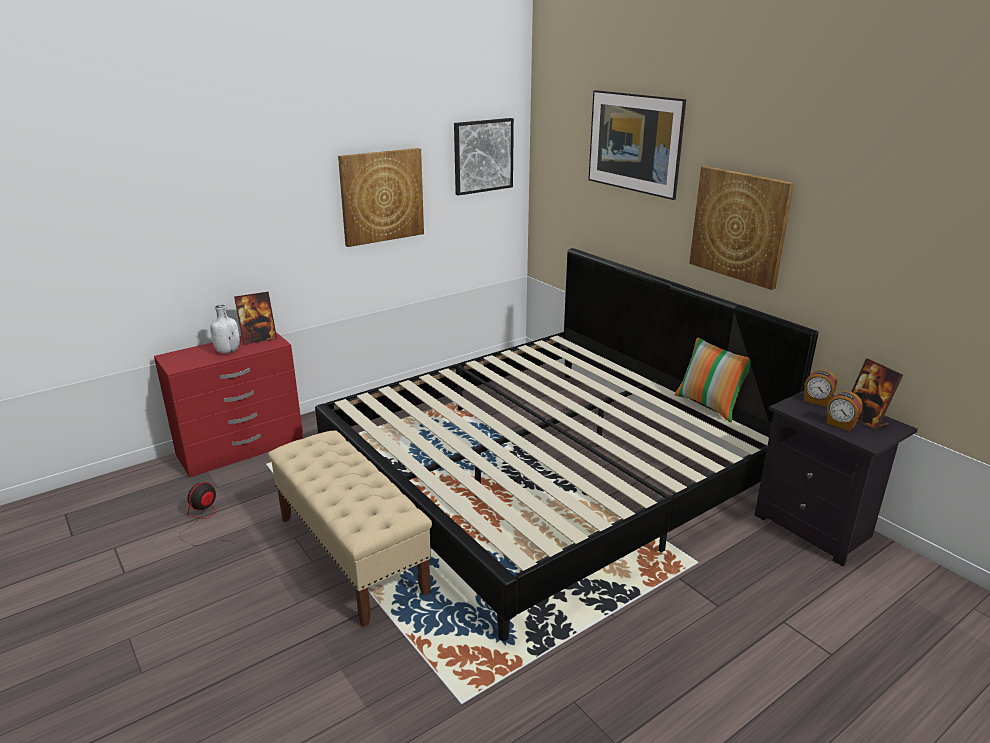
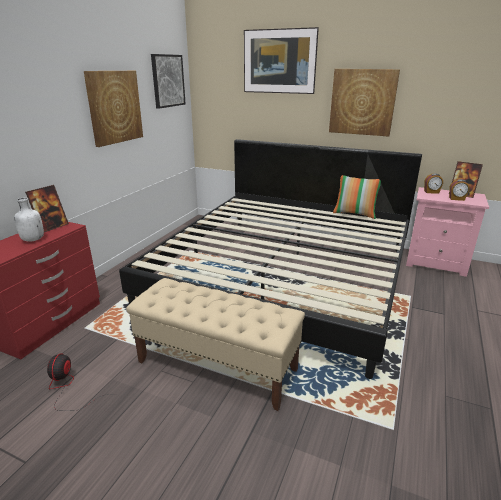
camera: 30 degrees left, 0 degrees up
(816, 527) = (436, 263): black nightstand -> pink nightstand

